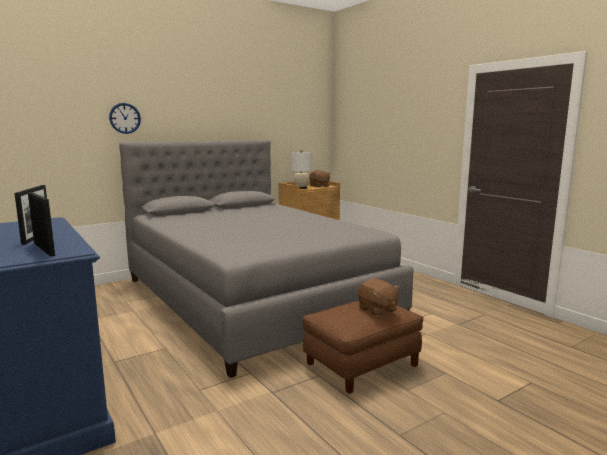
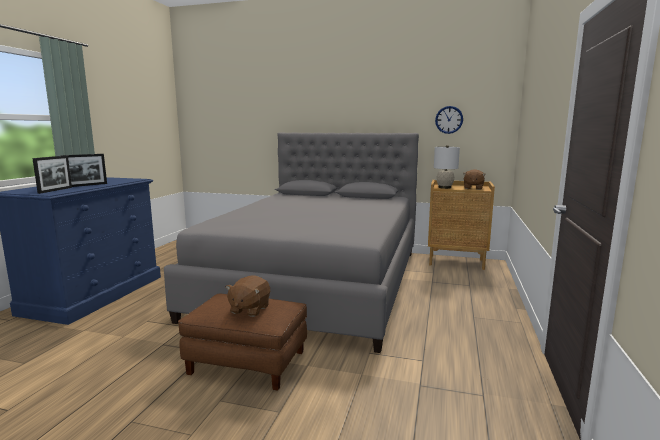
camera: 50 degrees right, 0 degrees up
(125, 118) = (288, 113): wall clock -> wall clock (449, 119)

